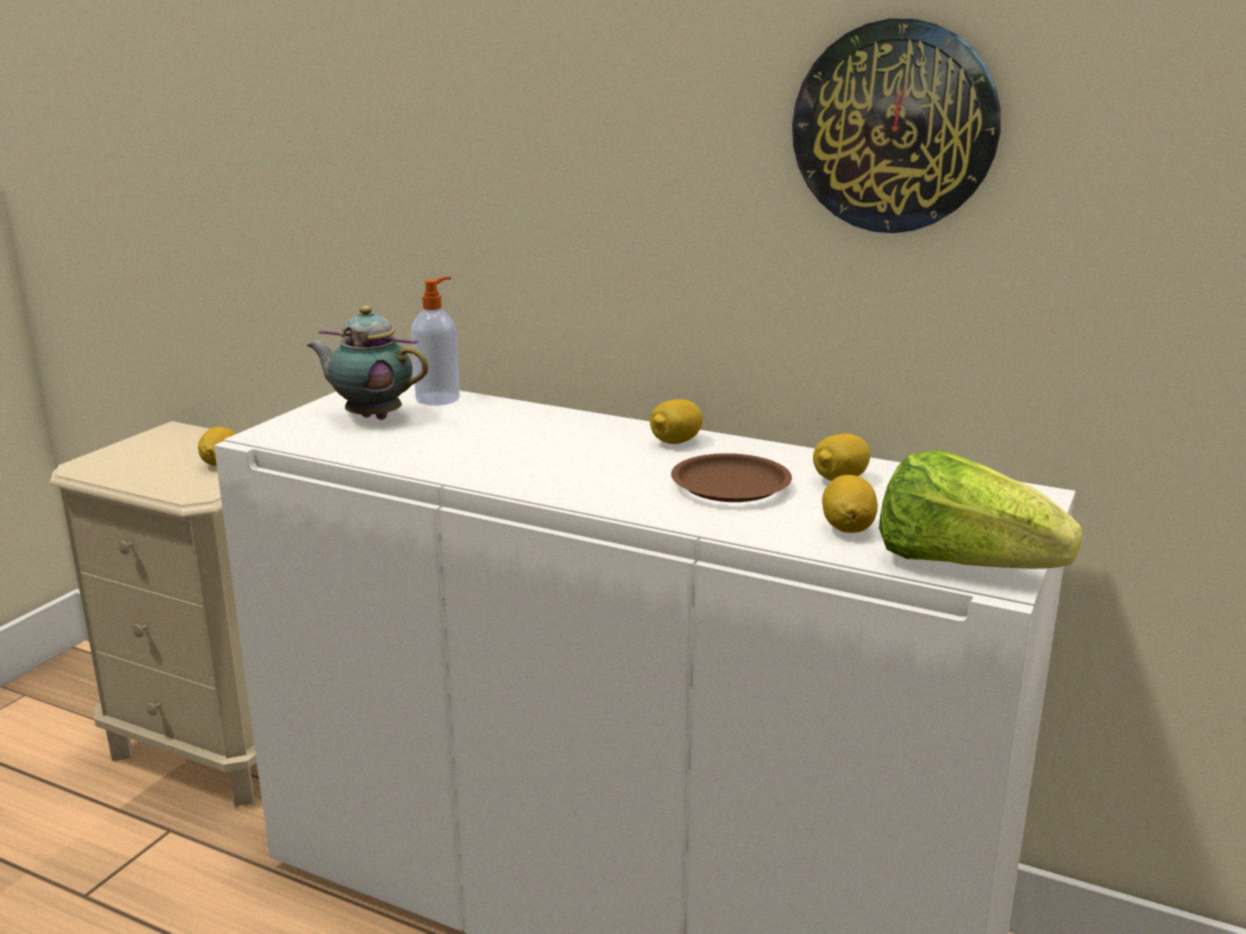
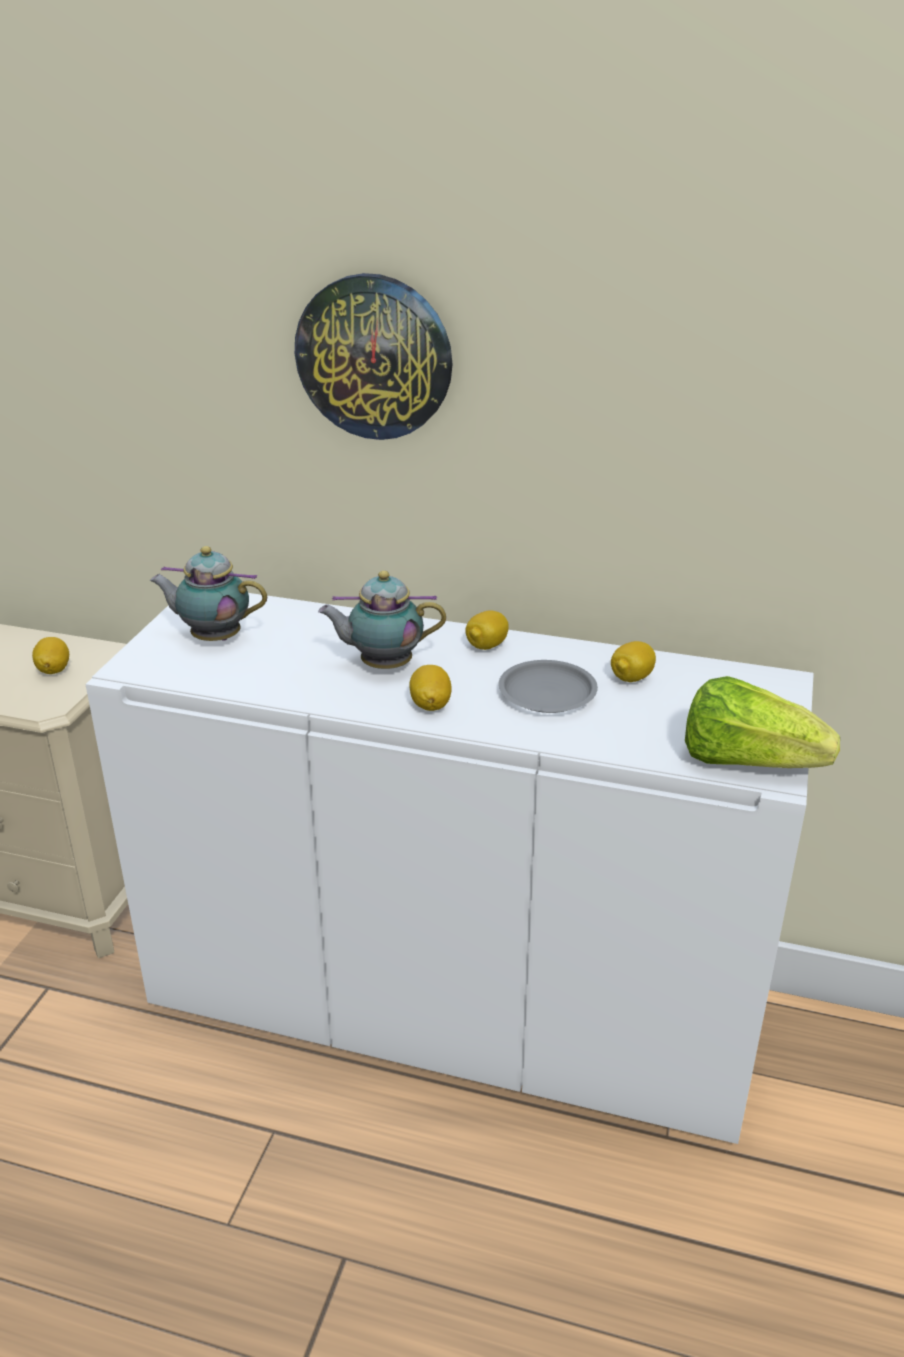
camera: 10 degrees left, 10 degrees up
(439, 398) = (264, 609): soap dispenser -> none
(547, 450) = (382, 665): none -> teapot
(731, 486) = (548, 693): brown plate -> grey plate
(848, 528) = (652, 731): lemon -> lemon (430, 705)
(895, 127) = (670, 388): wall clock -> wall clock (374, 357)

